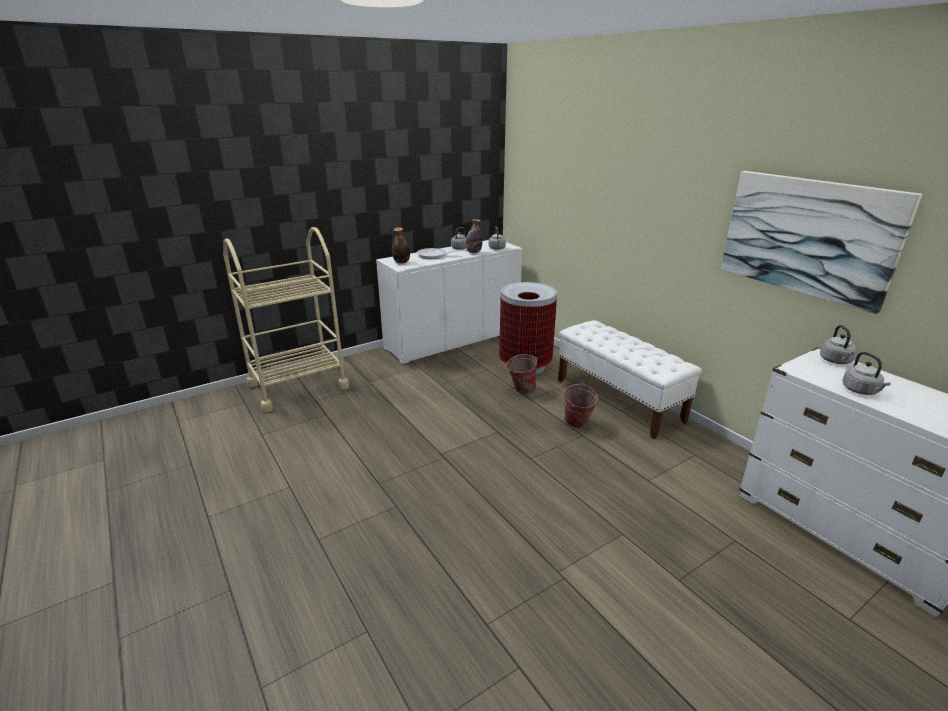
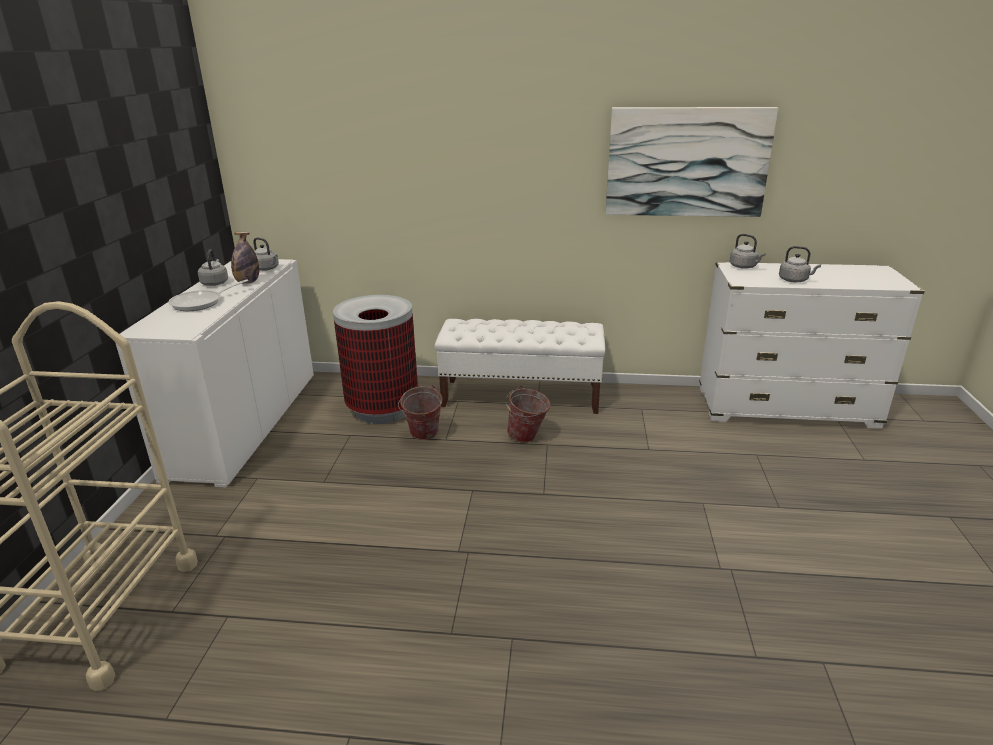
camera: 50 degrees left, 0 degrees up
(401, 262) = (171, 327): bottle -> none

